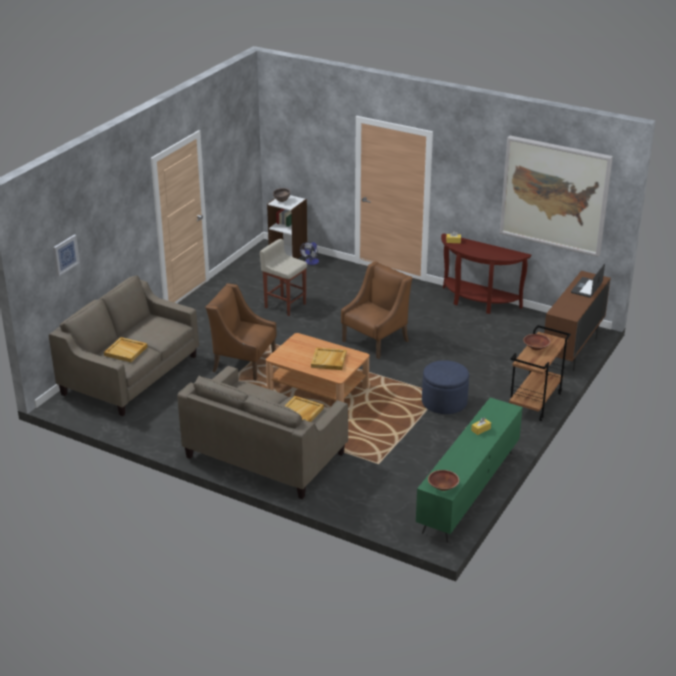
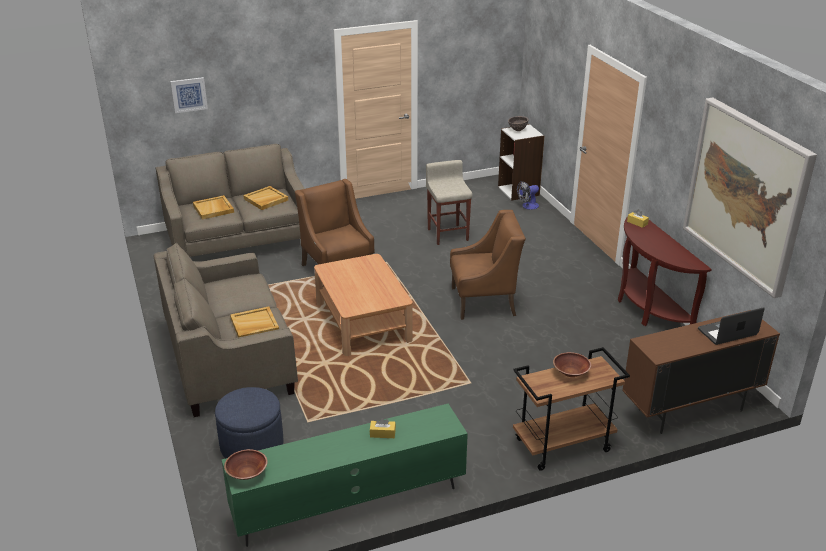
camera: 40 degrees right, 0 degrees up
(329, 360) = (366, 291): beige tray -> beige tray (266, 200)
(444, 402) = (462, 394): blue ottoman -> blue ottoman (252, 445)

